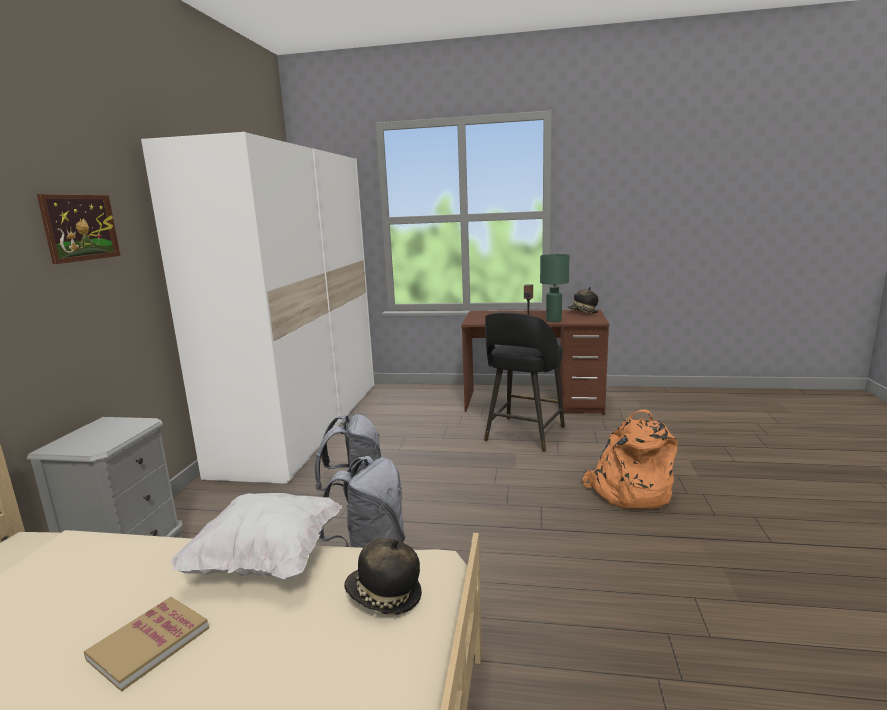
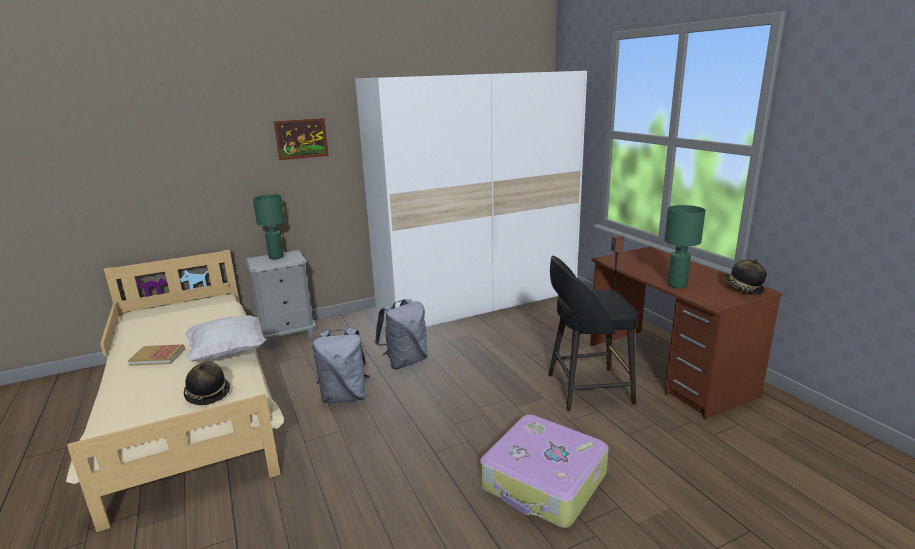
camera: 55 degrees right, 5 degrees up
(93, 432) = (276, 257): none -> green table lamp
(628, 492) = (544, 482): orange backpack -> suitcase

